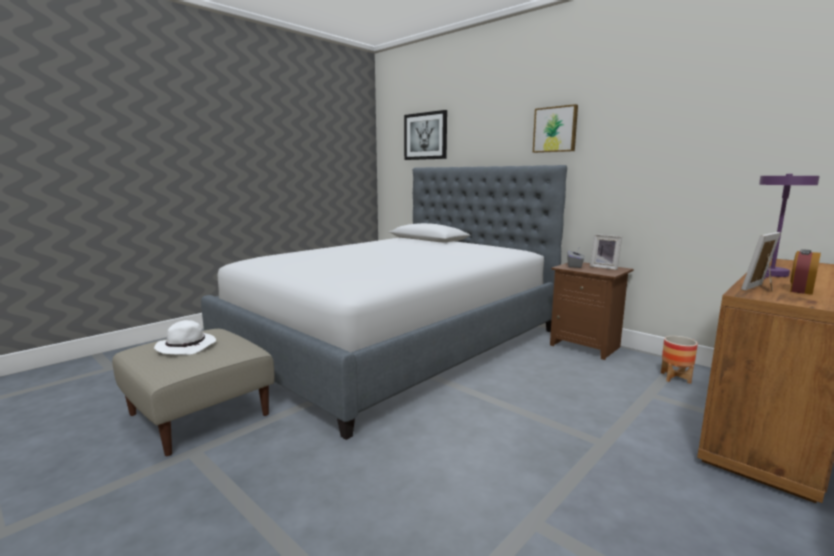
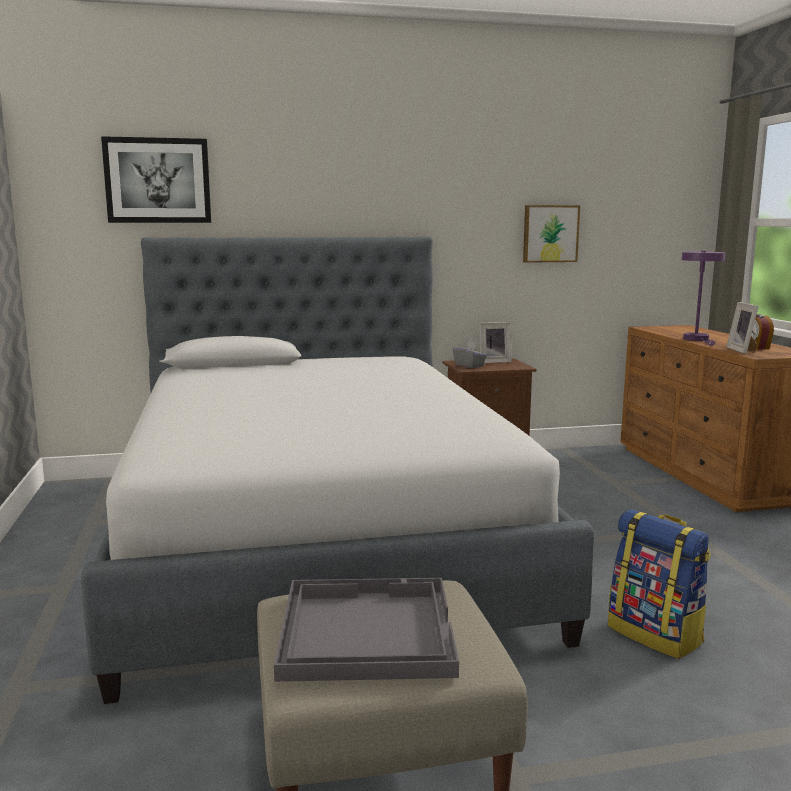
camera: 55 degrees left, 0 degrees up
(187, 347) = (365, 630): white hat -> grey tray
(390, 464) = (656, 634): none -> backpack
(555, 129) = (405, 188): picture -> picture (550, 233)
(675, 378) = (595, 463): planter -> none

